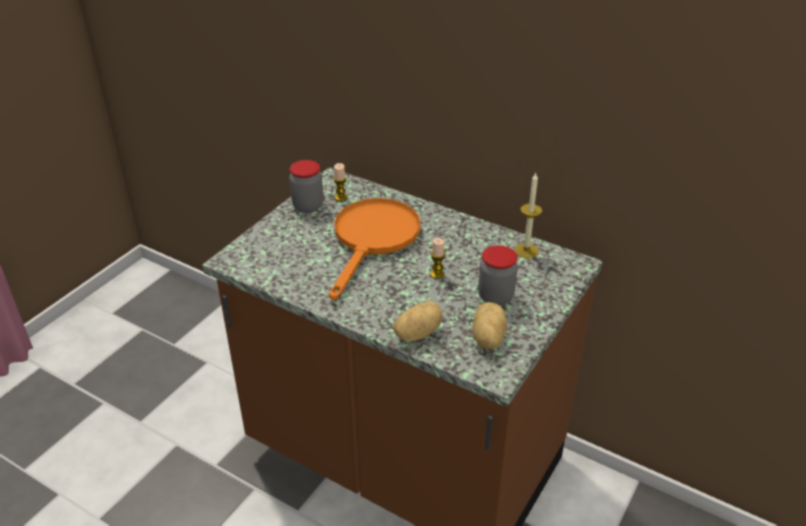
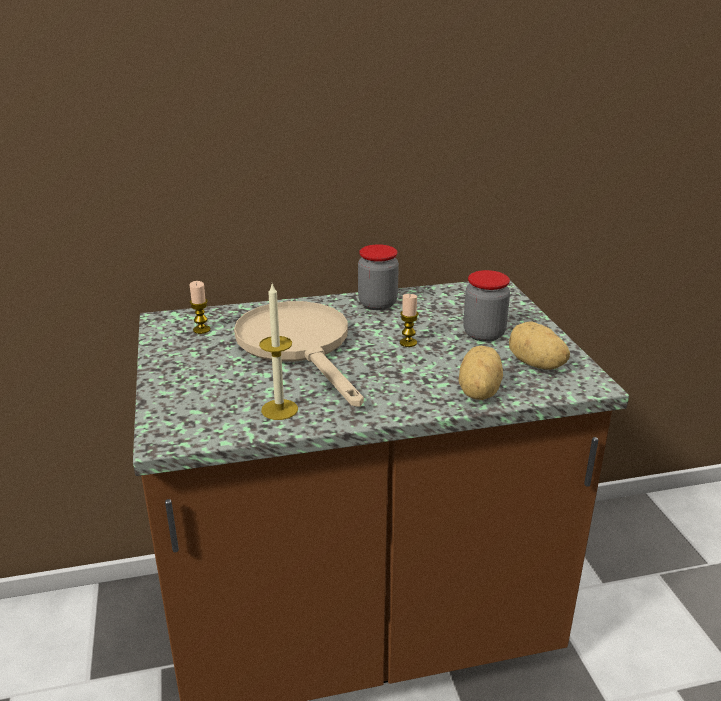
camera: 45 degrees left, 10 degrees down
(308, 206) = (176, 351): jar -> jar (377, 304)
(373, 240) = (299, 346): orange frying pan -> beige frying pan
(526, 250) = (444, 295): candle -> candle (279, 409)

